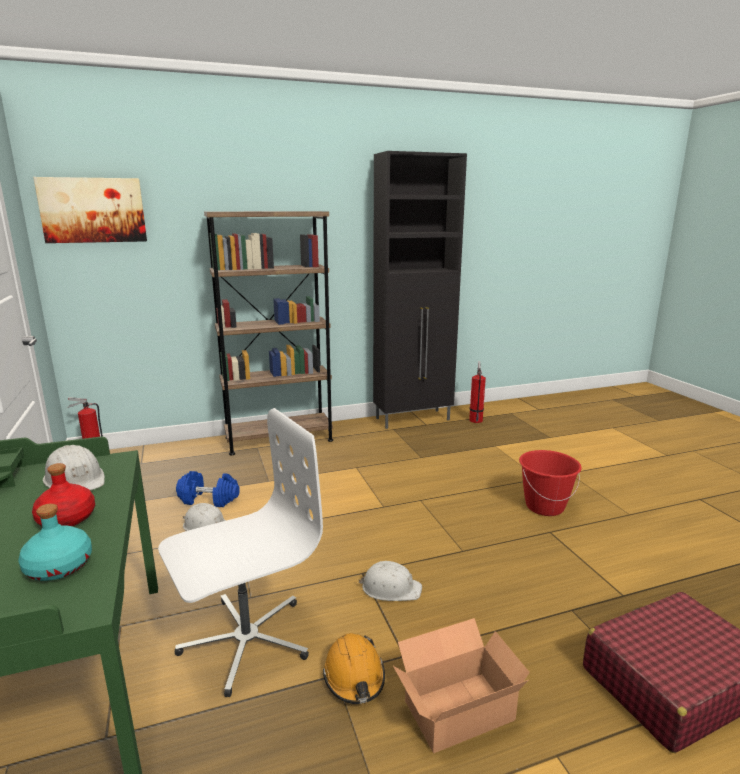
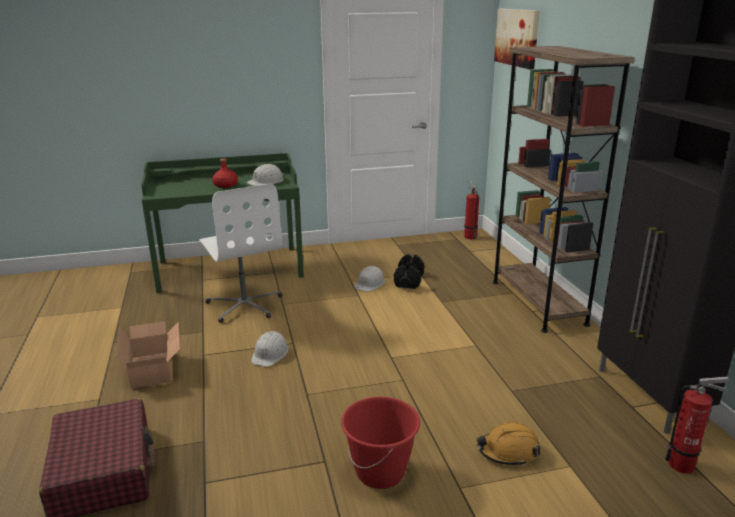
camera: 95 degrees right, 5 degrees up
(60, 567) = (186, 189): turquoise bottle -> none
(209, 499) = (409, 281): blue dumbbell -> black dumbbell
(354, 677) = (197, 337): orange hard hat -> orange hard hat (508, 451)

